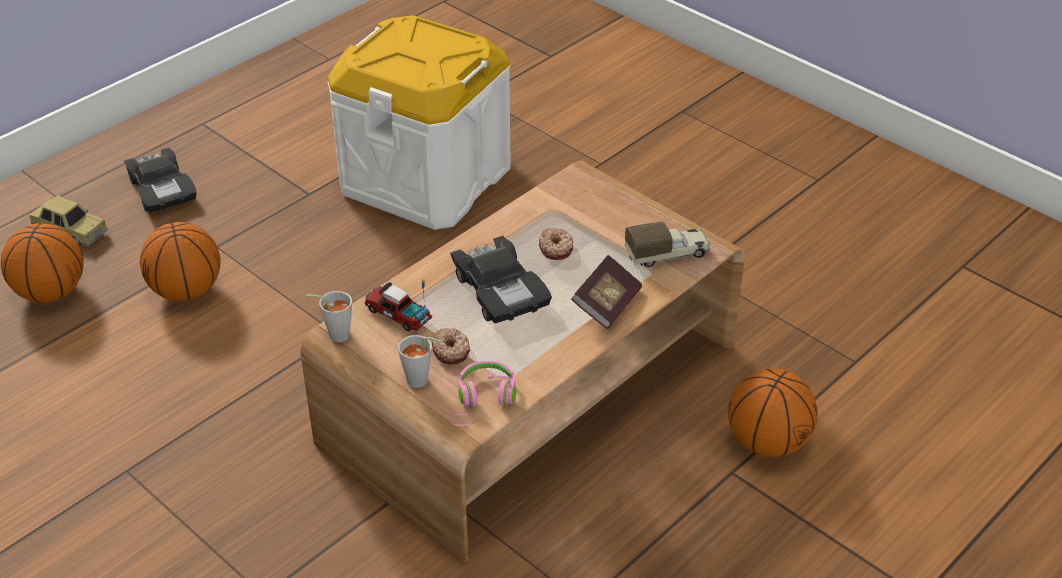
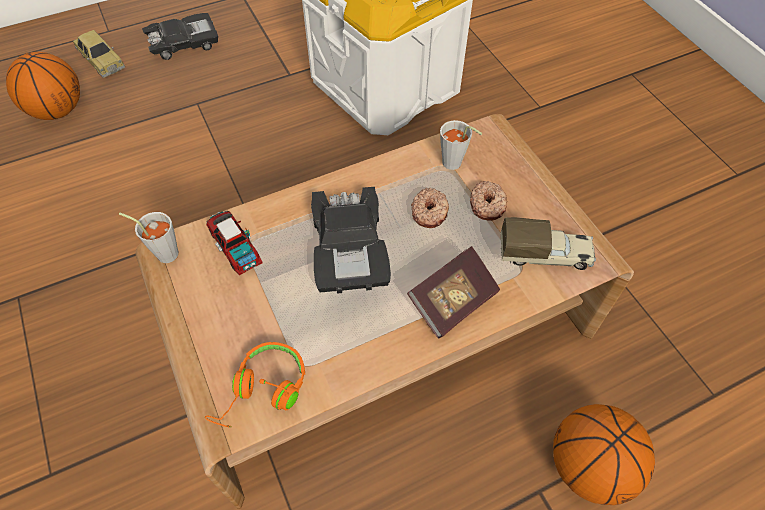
camera: 20 degrees right, 15 degrees up
(162, 189) = (183, 43): black toy car -> black toy car turned 105 degrees counterclockwise
(186, 291) = (153, 137): basketball -> none
(421, 382) = (214, 342): grey cup -> grey cup (455, 165)
(451, 351) = (264, 310): donut -> donut (487, 205)
(483, 401) = (263, 391): pink headphones -> orange headphones

